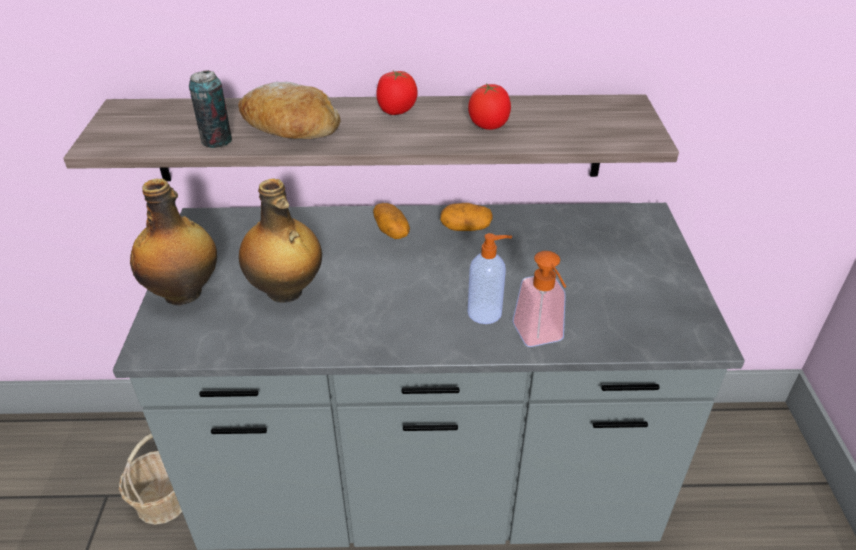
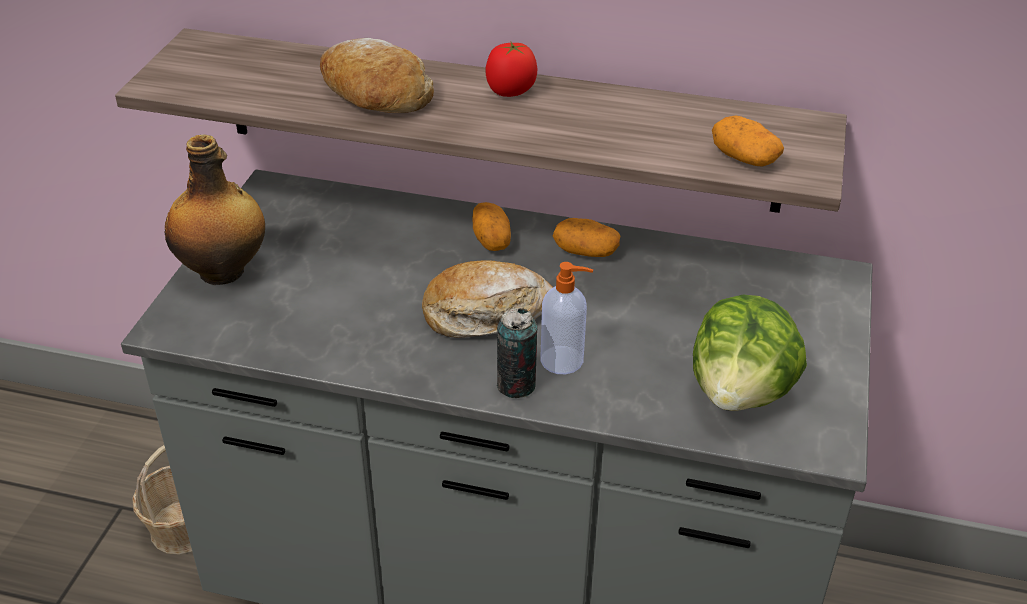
camera: 15 degrees right, 0 degrees up
(216, 141) = (285, 99): can -> can (516, 385)
(286, 291) = (337, 291): bottle -> none
(411, 287) = (486, 313): none -> bread
(488, 125) = (614, 127): tomato -> none
(541, 338) = (617, 403): soap dispenser -> none
(595, 134) = (744, 158): none -> potato
(625, 311) = (740, 392): none -> lettuce

